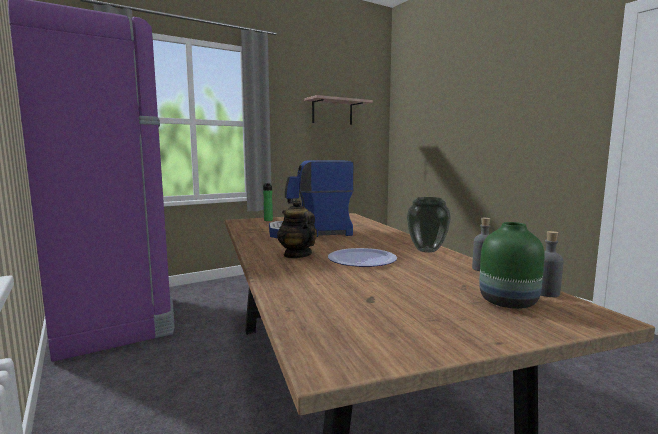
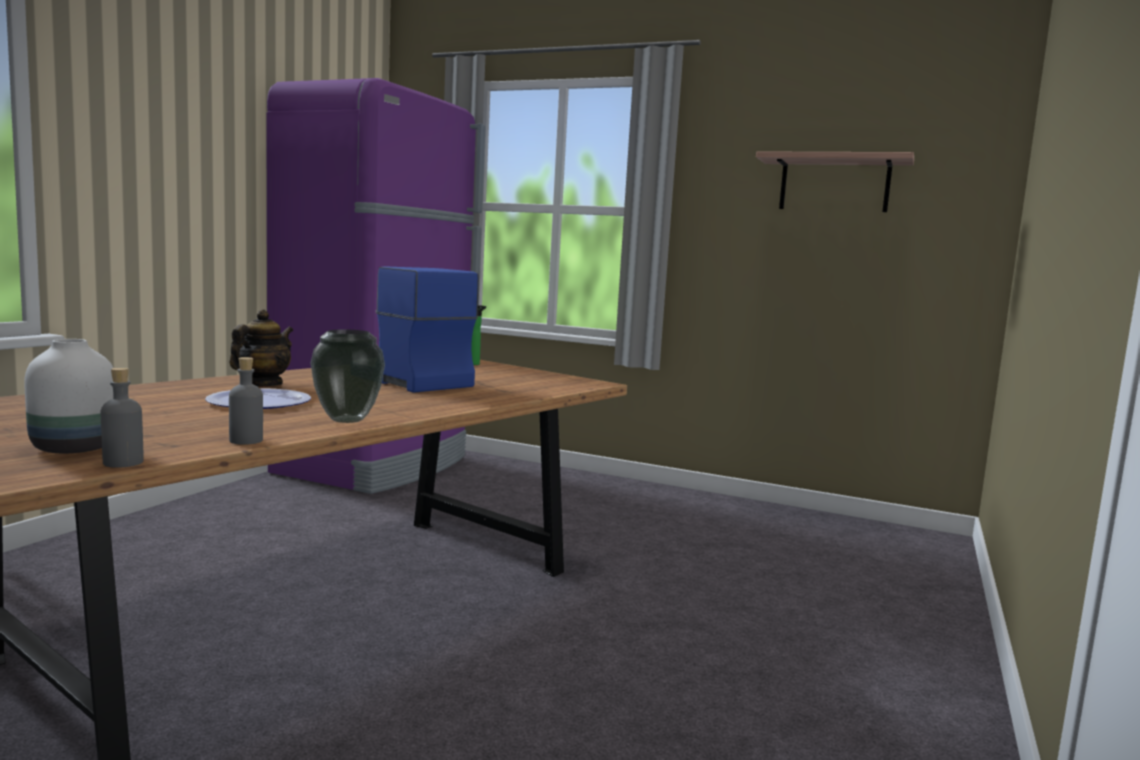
camera: 55 degrees right, 0 degrees up
(509, 303) = (72, 449): green vase -> white vase

